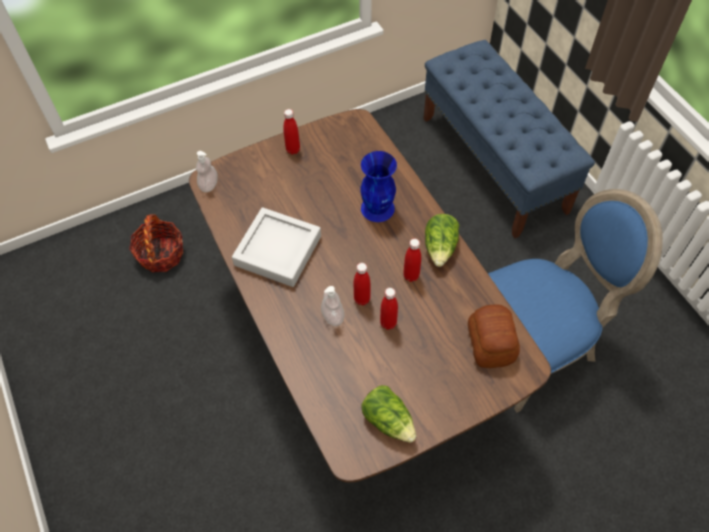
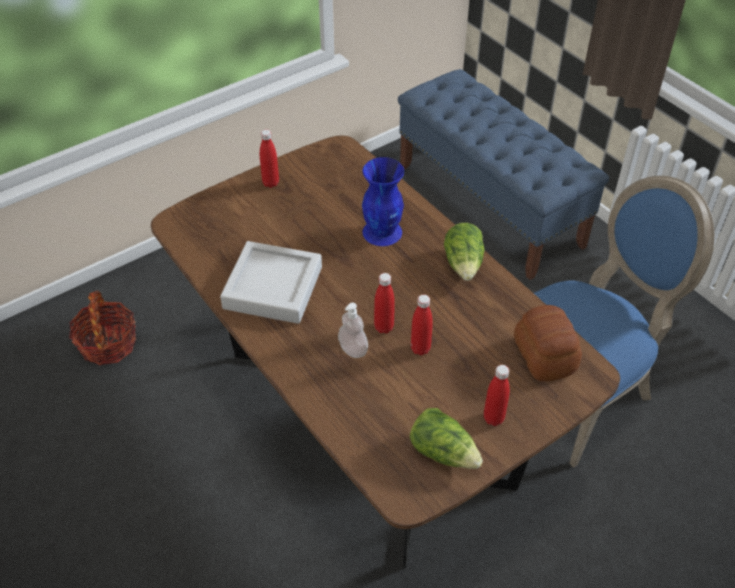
camera: 10 degrees left, 10 degrees down
(209, 185) = (176, 228): soap dispenser -> none
(411, 276) = (436, 296): red bottle -> red bottle (493, 418)

